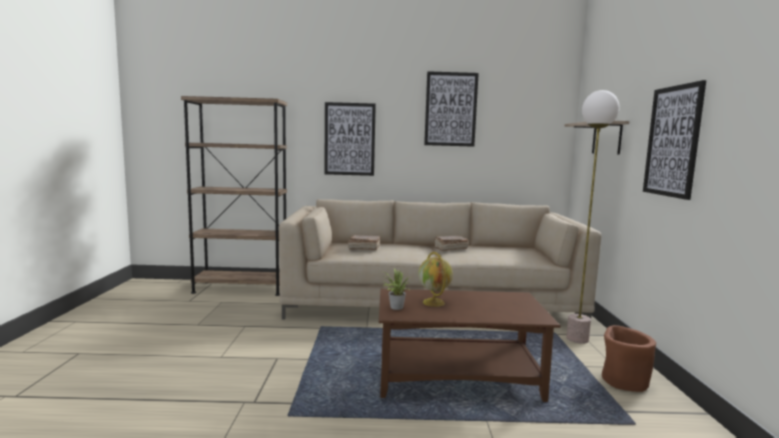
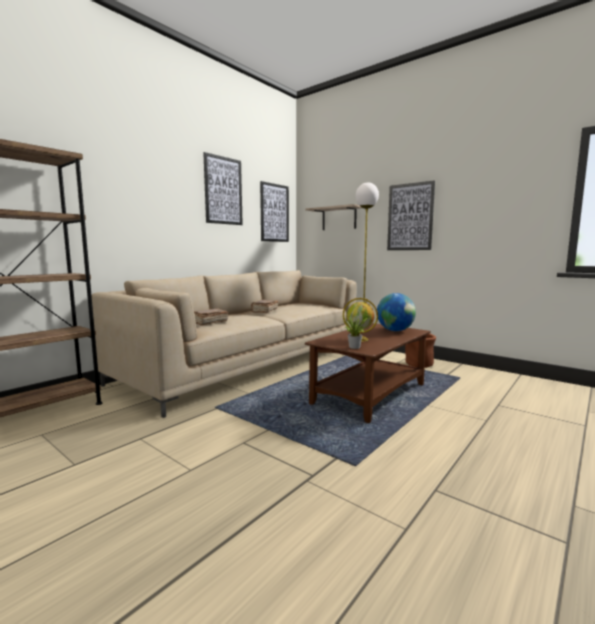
camera: 50 degrees left, 0 degrees up
(349, 139) = (138, 214): picture -> picture (274, 213)
(512, 309) = (395, 330): none -> globe

